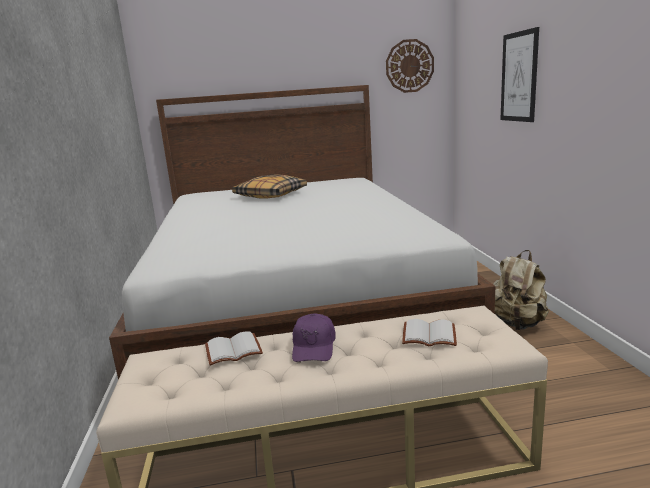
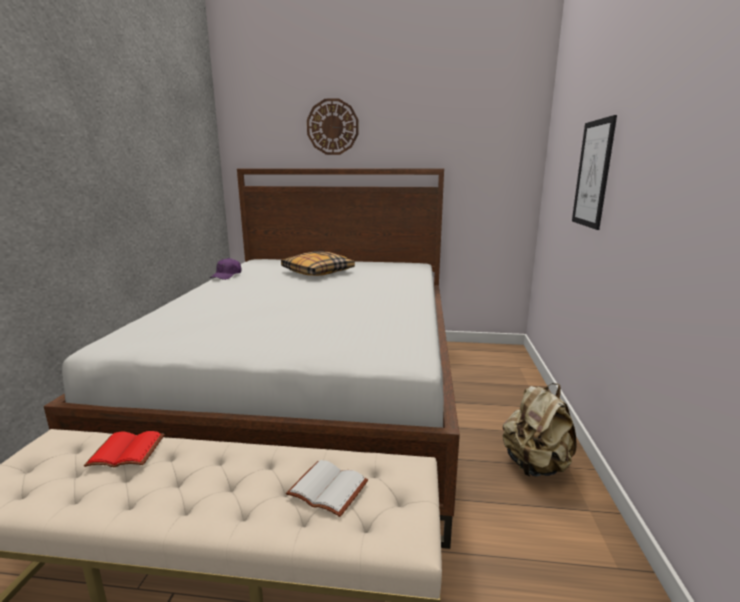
camera: 15 degrees right, 0 degrees up
(234, 349) = (128, 450): white book -> red book
(314, 347) = (199, 470): purple cap -> purple cap (227, 275)
(409, 66) = (493, 151): wall clock -> wall clock (332, 127)

